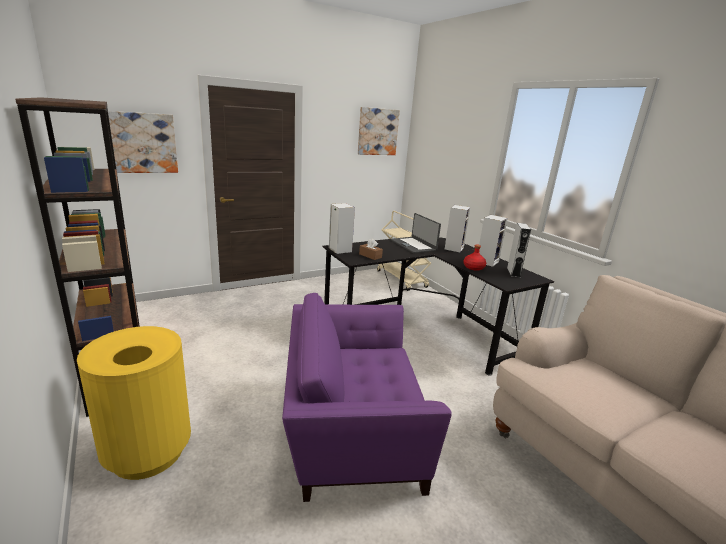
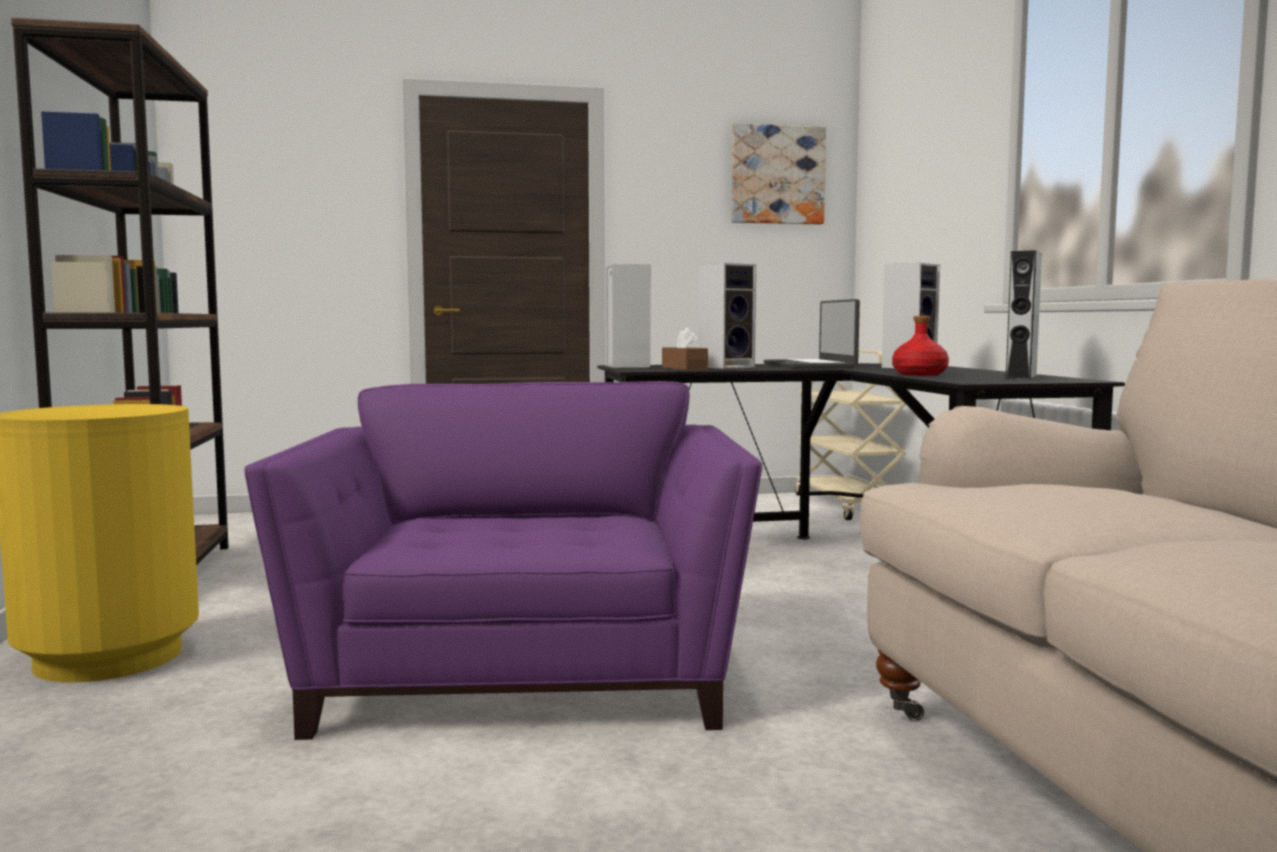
camera: 20 degrees right, 15 degrees down
(144, 143) = (301, 201): picture -> none
(350, 431) = (523, 673): purple armchair -> purple armchair turned 75 degrees clockwise
(487, 261) = (971, 372): speaker -> speaker (727, 367)

